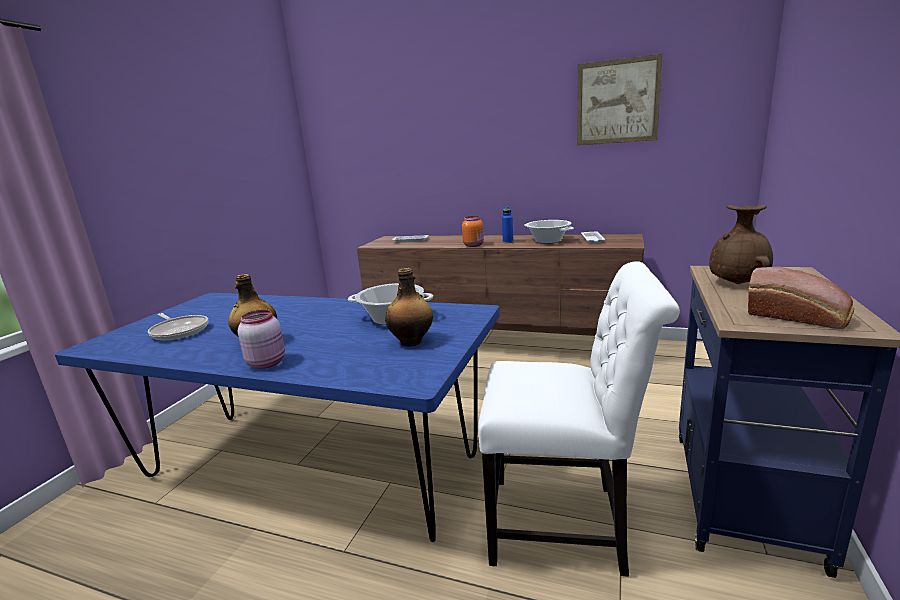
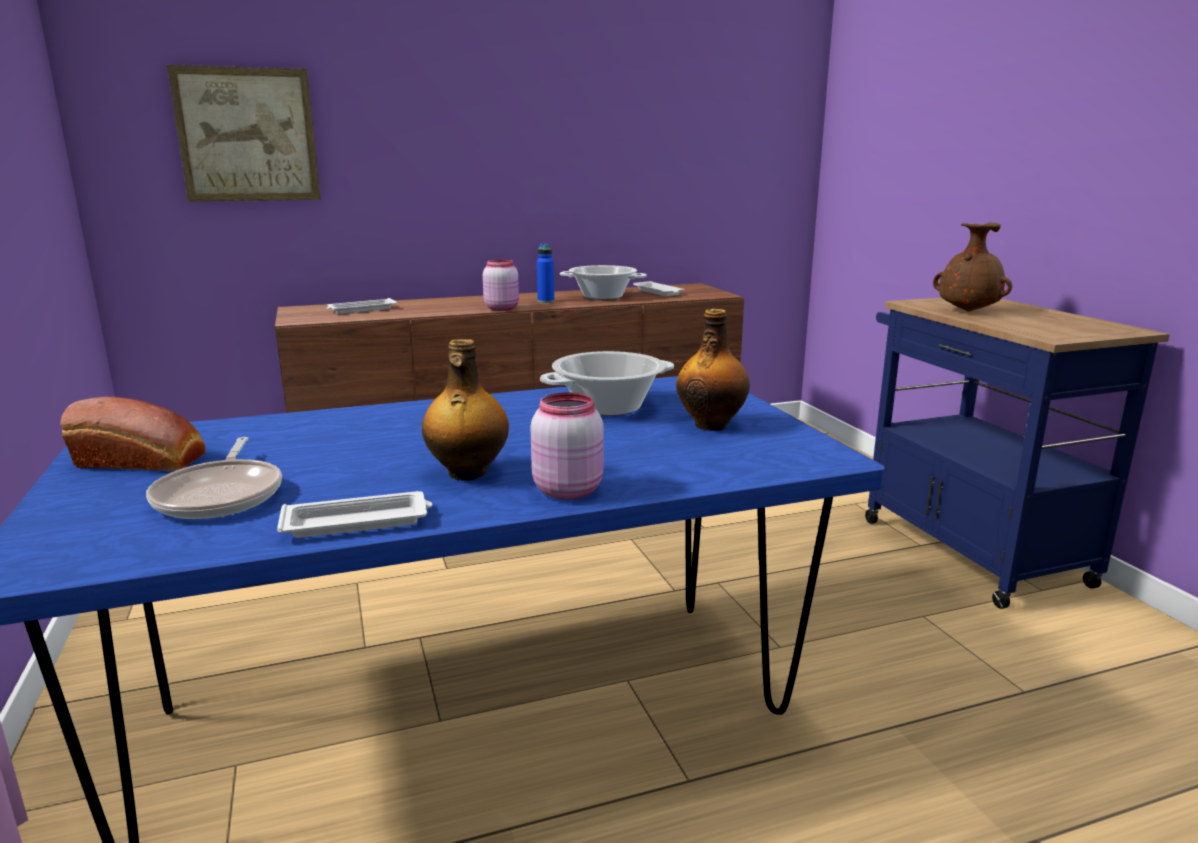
camera: 40 degrees left, 0 degrees up
(179, 331) = (221, 495): frying pan -> frying pan turned 75 degrees clockwise
(180, 356) = (358, 522): none -> white tray
(474, 245) = (502, 308): orange jar -> pink jar
(566, 525) = (880, 636): white chair -> none
(617, 102) = (667, 98): picture -> picture (247, 135)
(798, 317) = (1077, 329): bread -> bread (144, 461)

